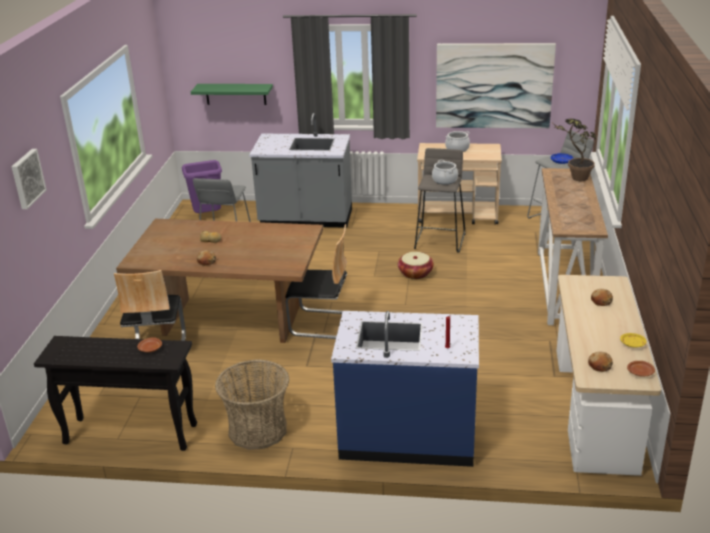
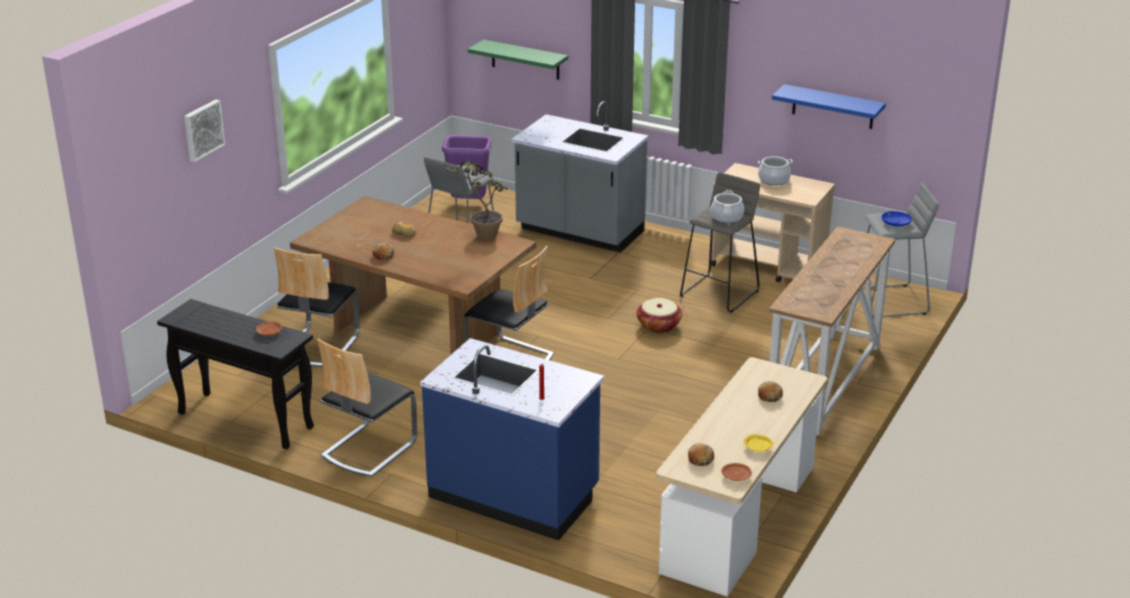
camera: 20 degrees right, 0 degrees up
(257, 430) = (368, 448): basket -> chair
(494, 86) = (833, 107): picture -> blue shelf
(574, 179) = (862, 248): potted plant -> potted plant (479, 235)

